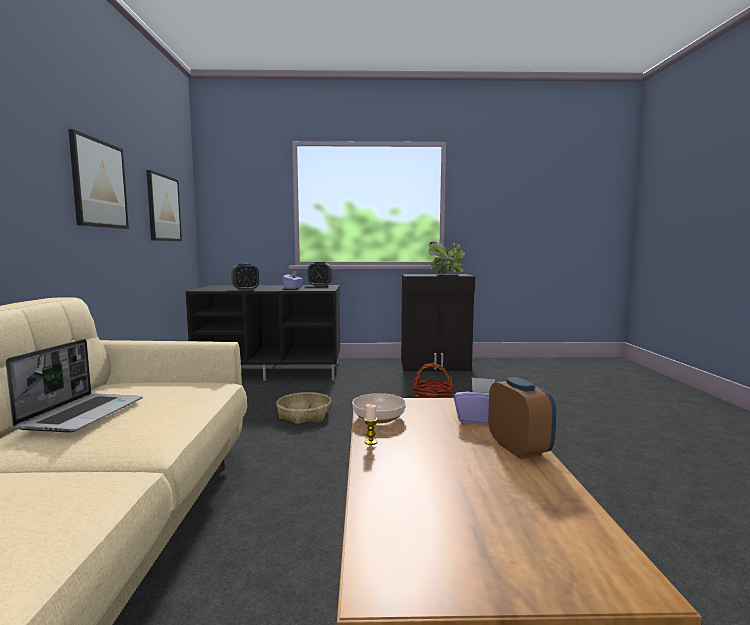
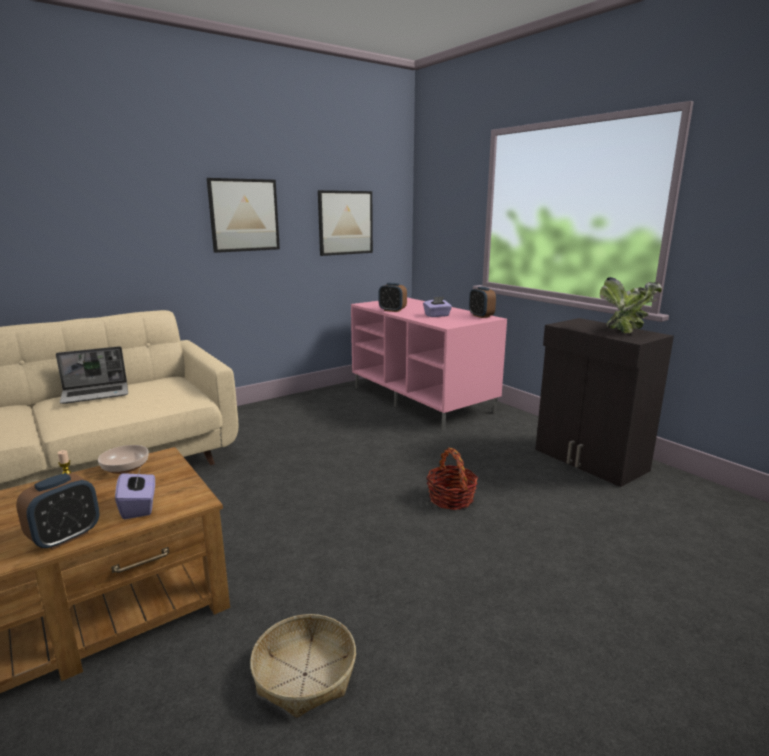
camera: 55 degrees right, 10 degrees up
(272, 371) = (423, 399): black tv stand -> pink tv stand
(304, 414) = (338, 451): basket -> basket (305, 674)

